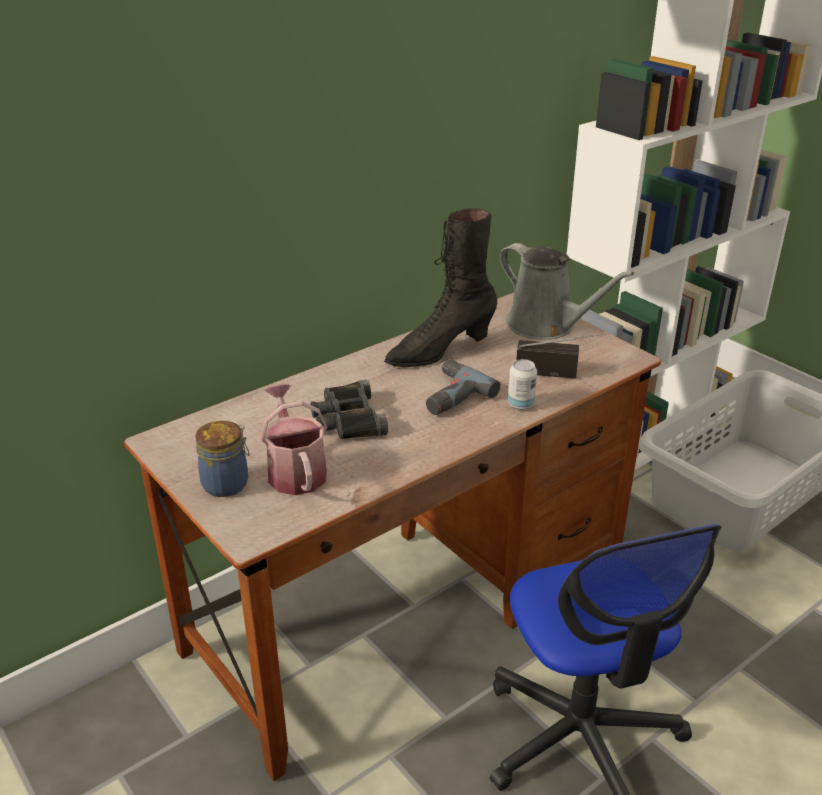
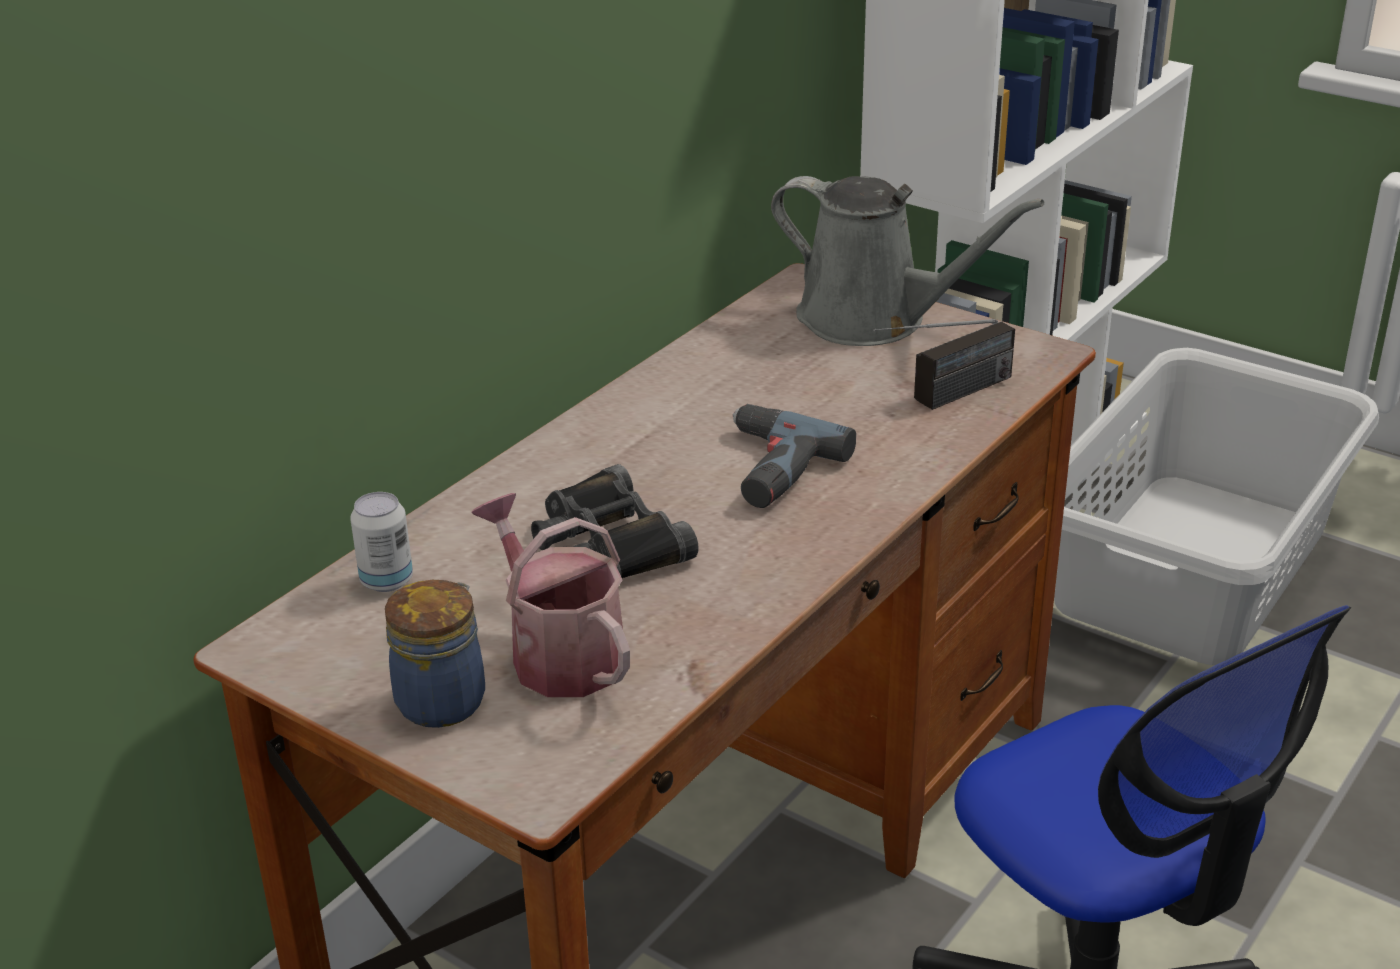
camera: 15 degrees left, 0 degrees up
(440, 351) = (710, 393): black boot -> none
(520, 404) = (901, 465): can -> can (386, 581)
(562, 373) = (943, 398): radio -> radio turned 150 degrees clockwise

